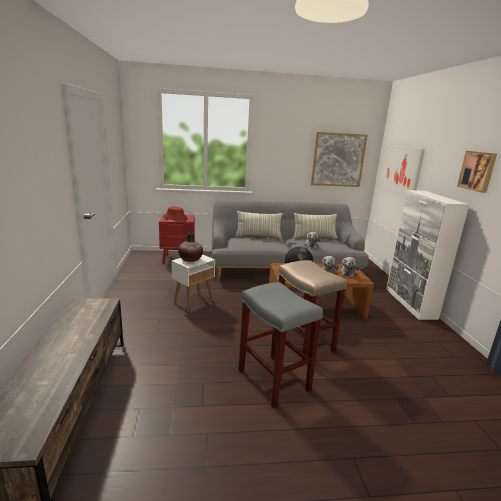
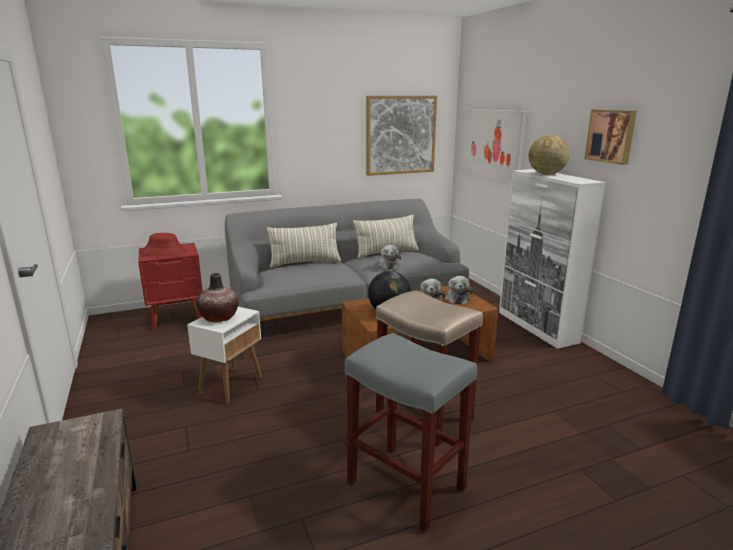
camera: 15 degrees left, 0 degrees up
(428, 194) = (546, 174): none -> globe

